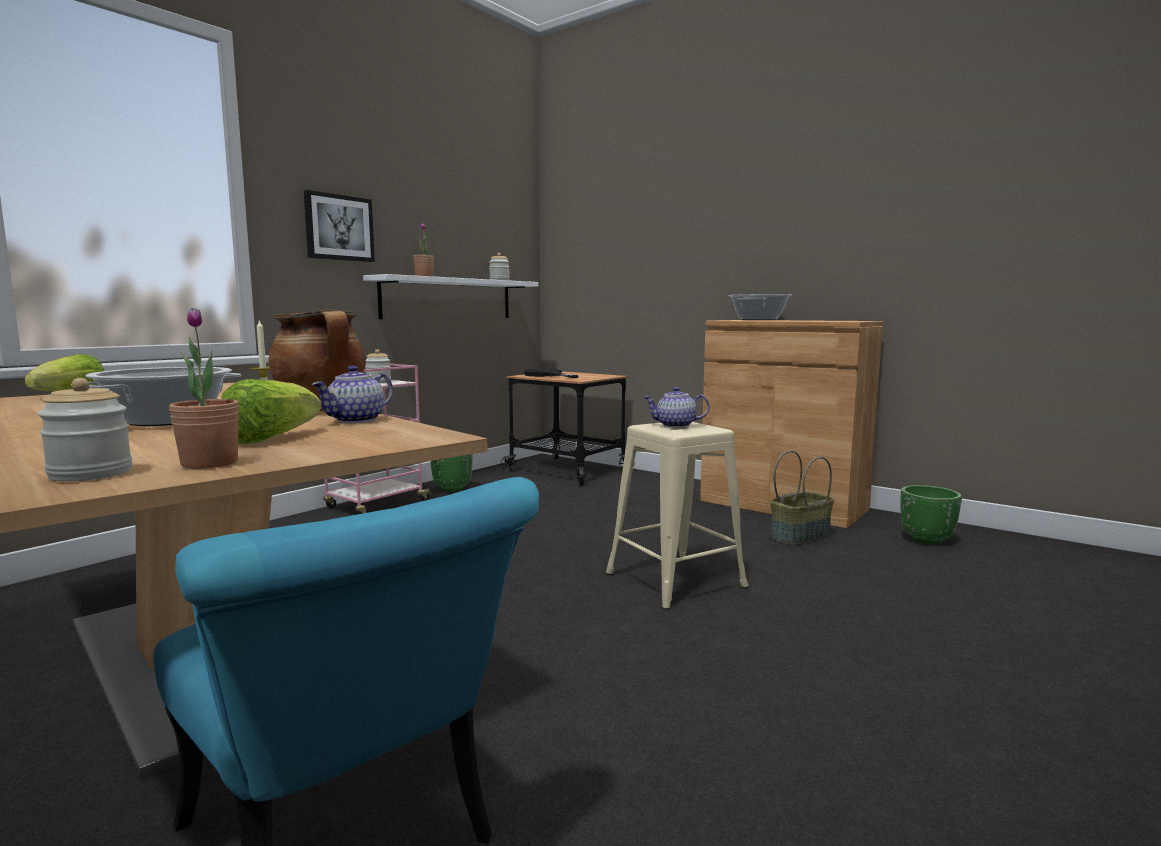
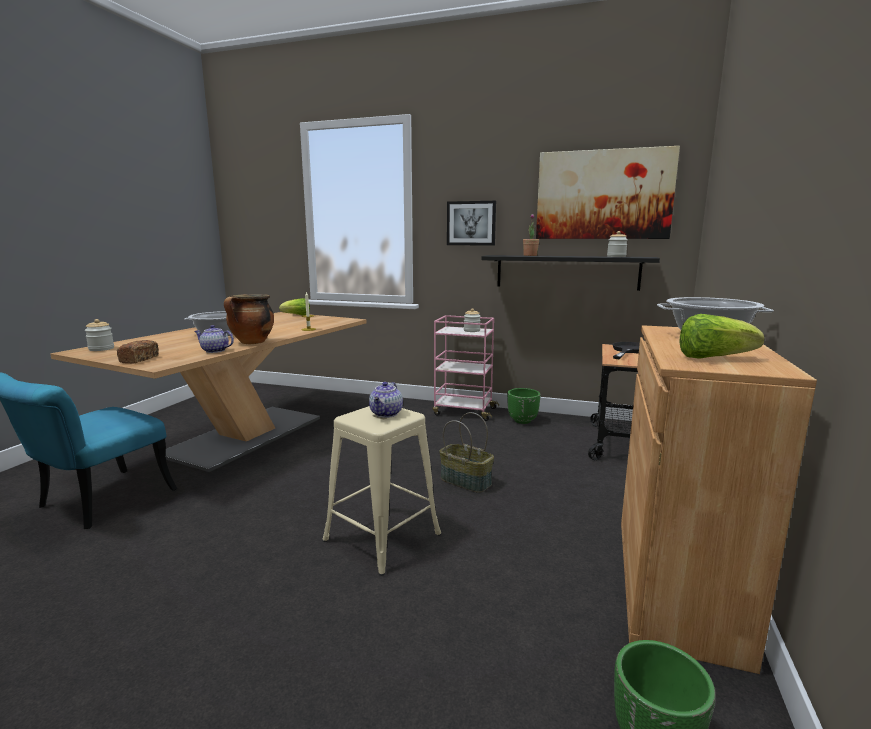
camera: 70 degrees right, 5 degrees up
(209, 463) = (111, 354): potted plant -> none
(271, 439) = (164, 350): lettuce -> lettuce (713, 358)
(341, 446) = (139, 359): none -> bread
(448, 299) = (566, 272): white shelf -> black shelf
(472, 212) = (603, 195): none -> picture
(675, 425) = (386, 414): teapot -> teapot turned 150 degrees counterclockwise
(800, 536) = (558, 602): basket -> basket (466, 481)

